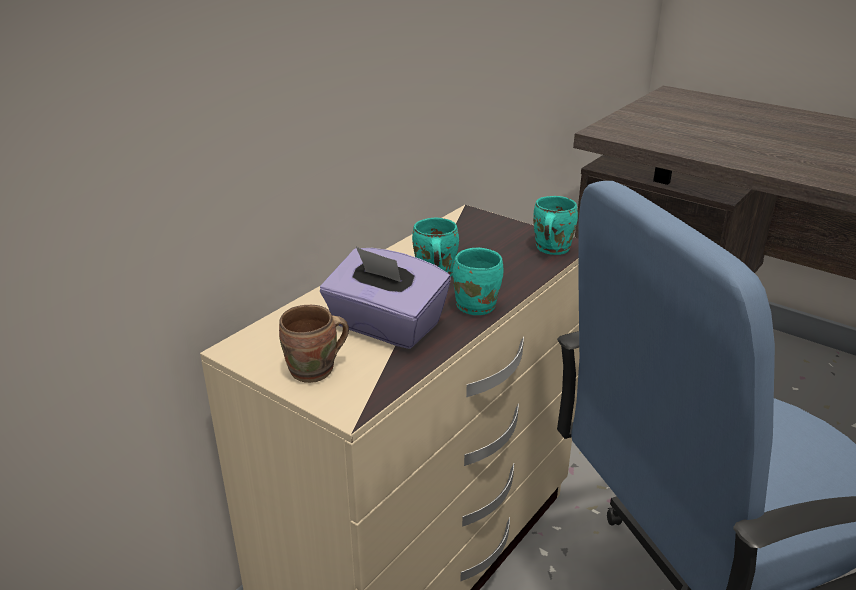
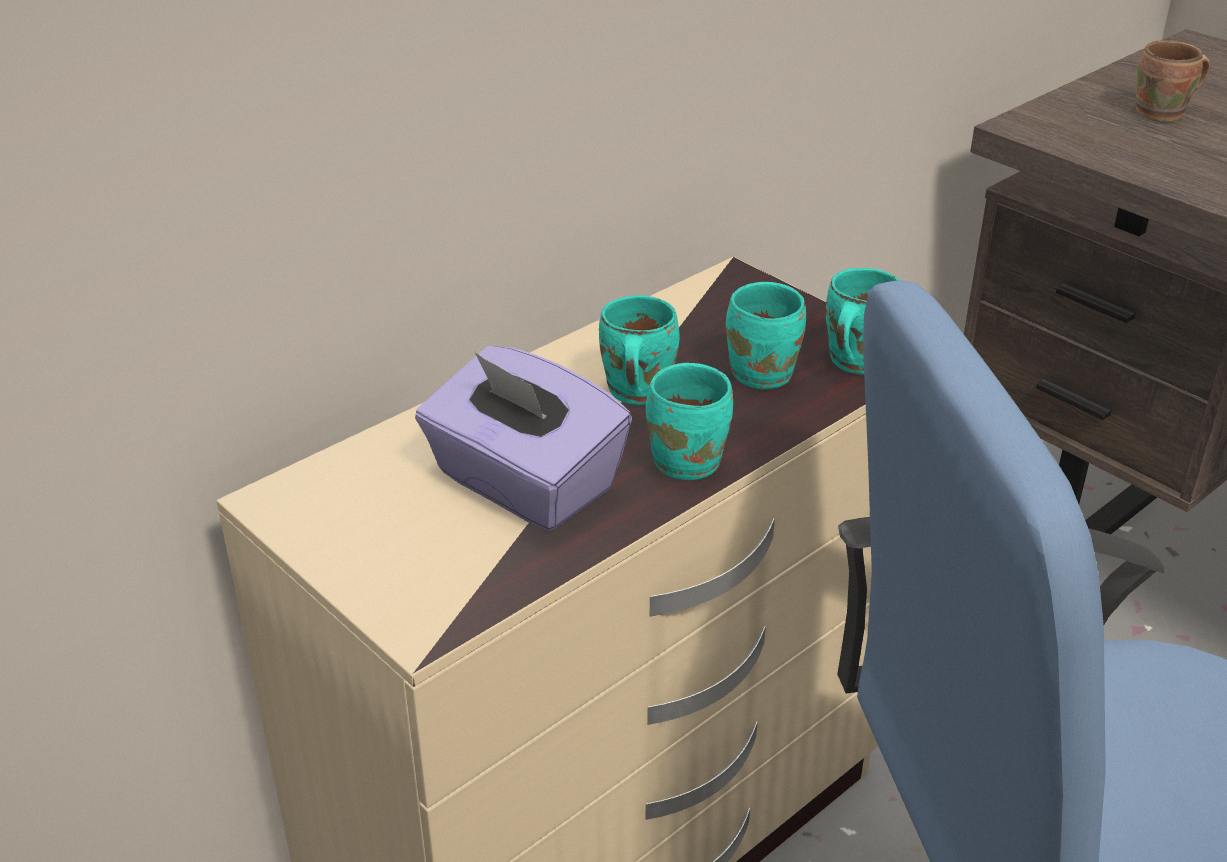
camera: 10 degrees right, 5 degrees up
(315, 371) = (387, 555): brown mug -> brown mug (1163, 115)
(505, 259) = (767, 373): none -> turquoise mug

